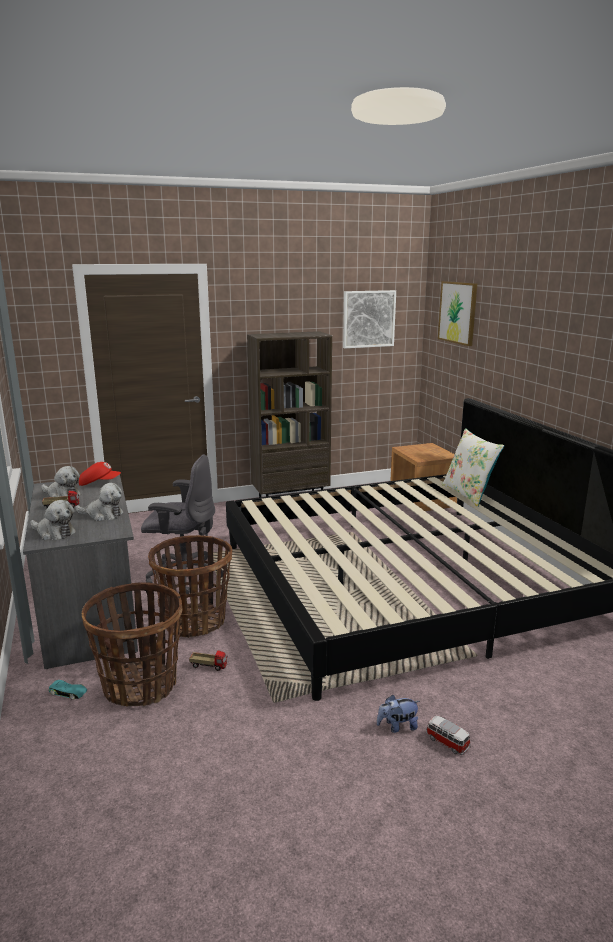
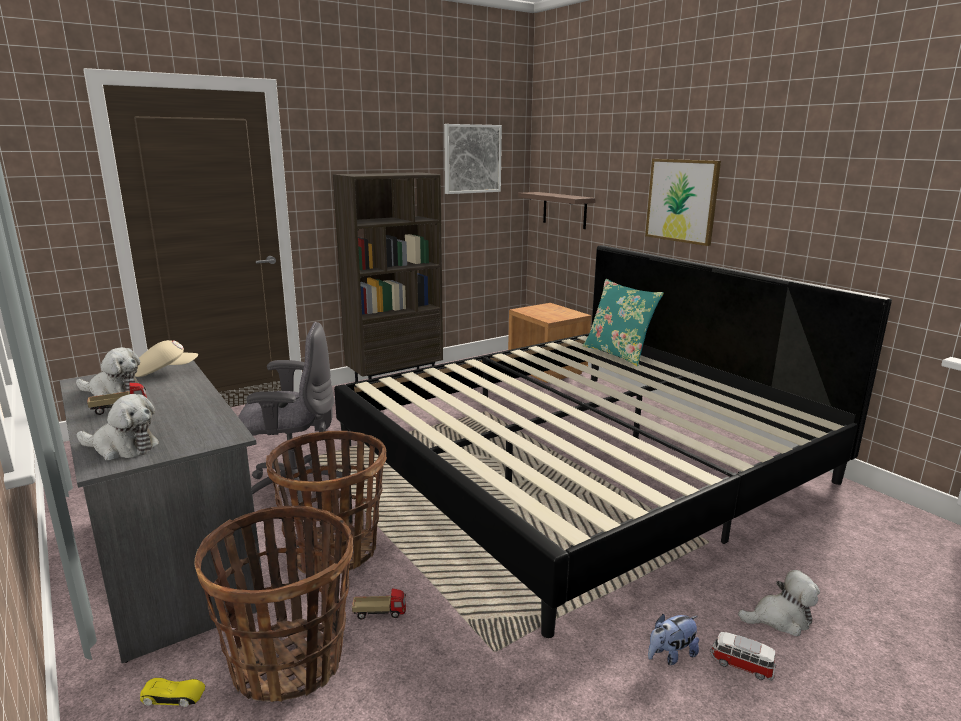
camera: 15 degrees left, 0 degrees up
(68, 692) = (174, 696): turquoise toy car -> yellow toy car
(99, 483) = (166, 372): red cap -> beige cap
(103, 515) = (192, 414): plush toy -> plush toy (780, 619)
(446, 364) = (564, 210): none -> shelf
(458, 312) = (579, 148): picture -> picture (682, 200)
(468, 494) = (618, 354): white pillow -> turquoise pillow

